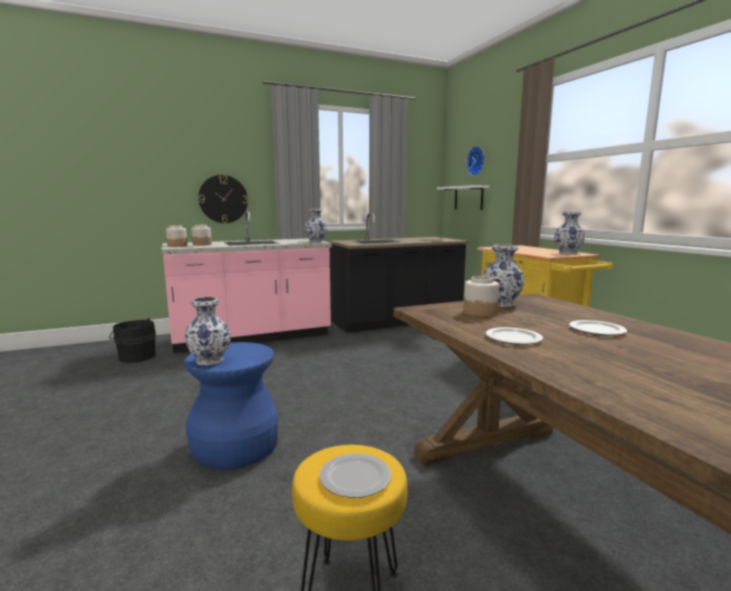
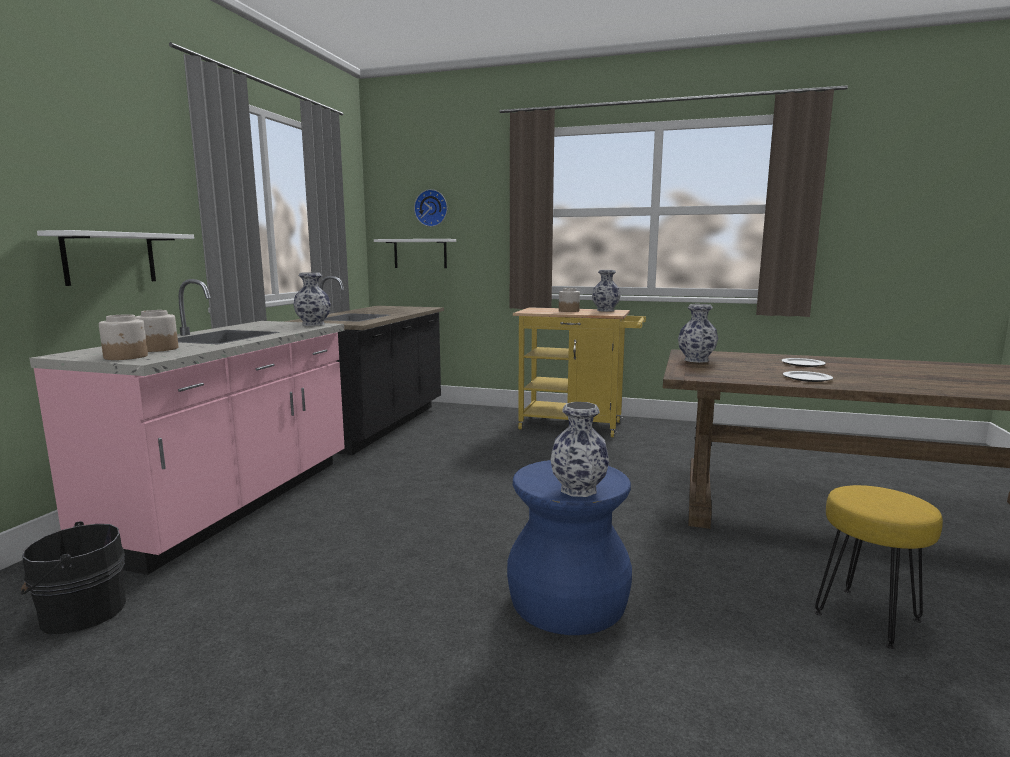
camera: 50 degrees left, 0 degrees up
(223, 199) = (110, 258): wall clock -> white shelf
(356, 477) = (896, 500): plate -> none
(480, 312) = (718, 368): jar -> jar (568, 311)

